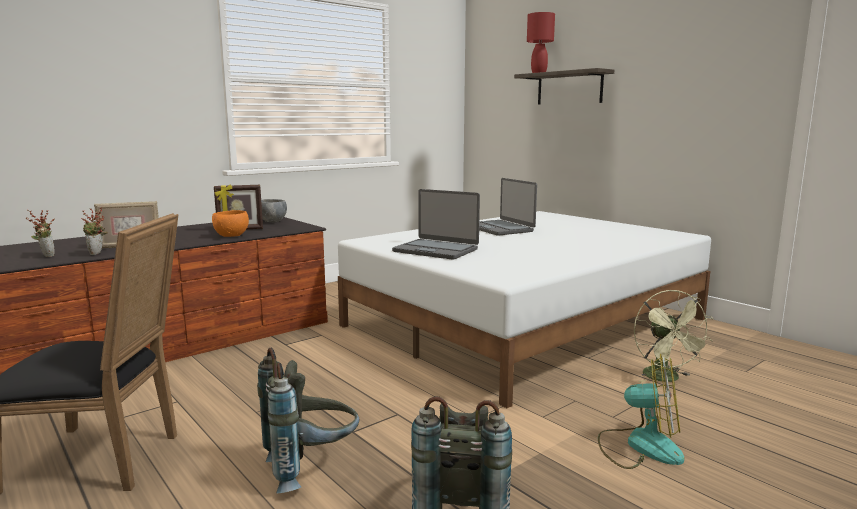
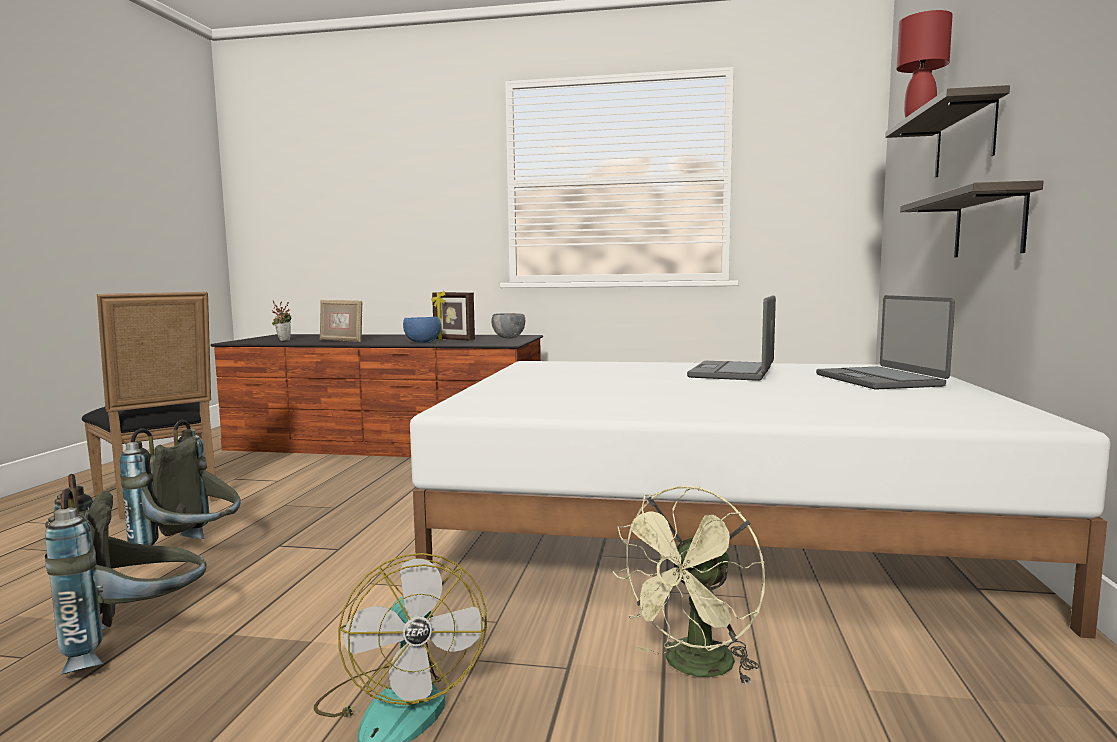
camera: 50 degrees right, 5 degrees down
(97, 253) = (305, 342): potted plant -> none
(232, 236) = (423, 342): orange bowl -> blue bowl
(436, 250) = (545, 378): laptop -> laptop (880, 380)
(599, 138) = (989, 224): none -> shelf

